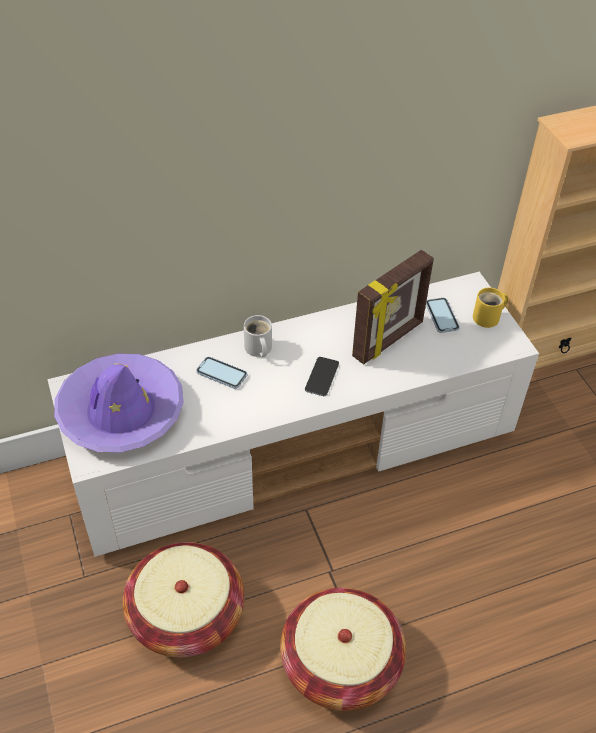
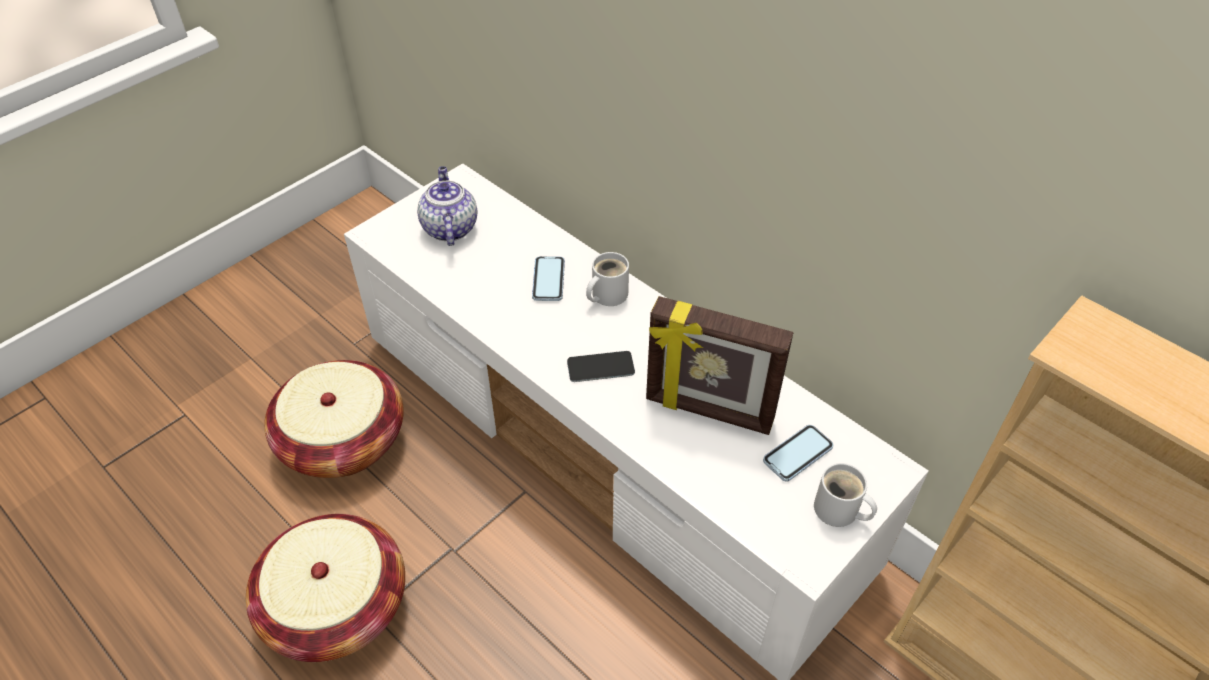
camera: 65 degrees right, 0 degrees up
(121, 412) = (449, 228): purple hat -> teapot
(488, 318) = (839, 512): yellow mug -> white mug

